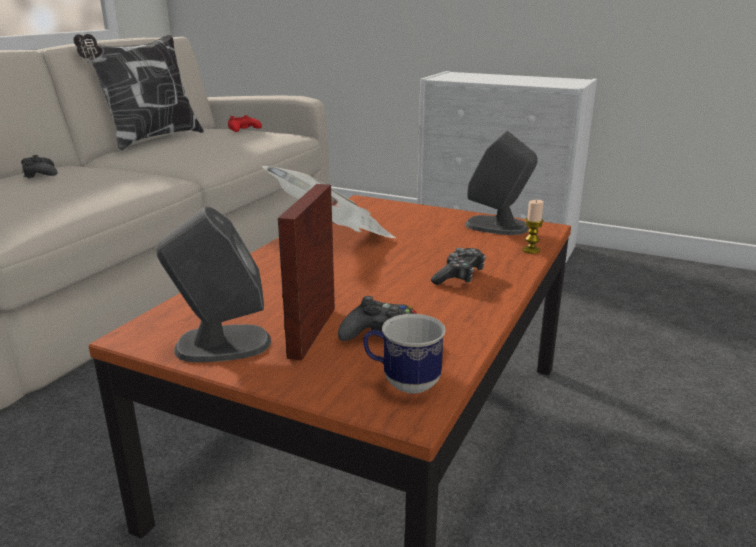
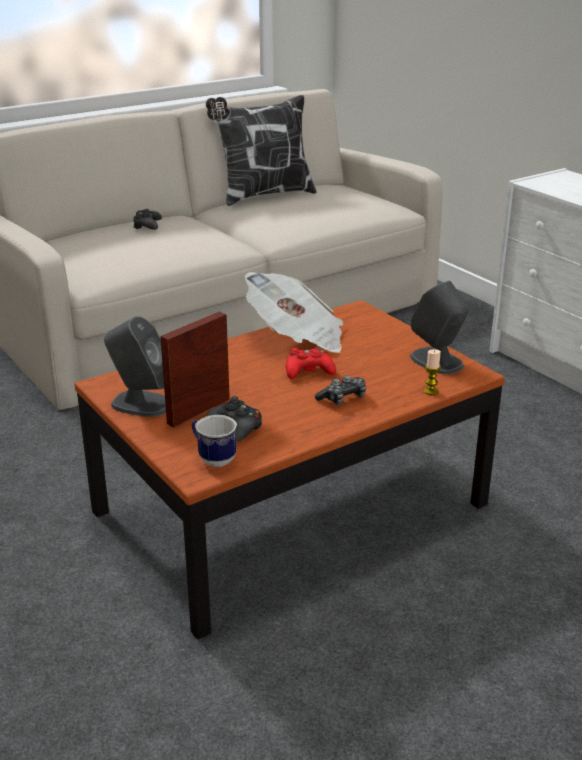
camera: 30 degrees right, 5 degrees up
(243, 129) = (353, 196): red game controller -> red game controller (308, 371)

